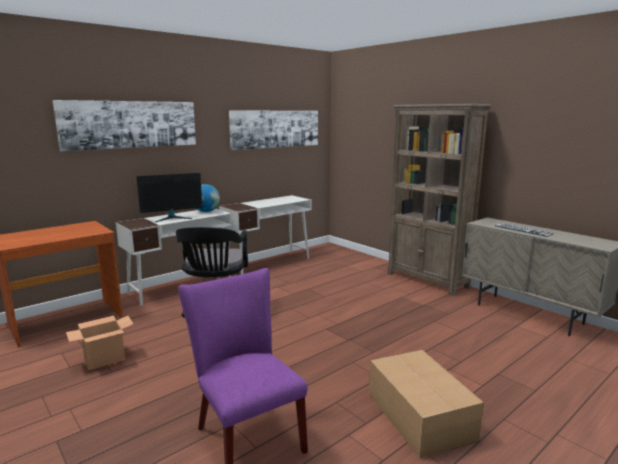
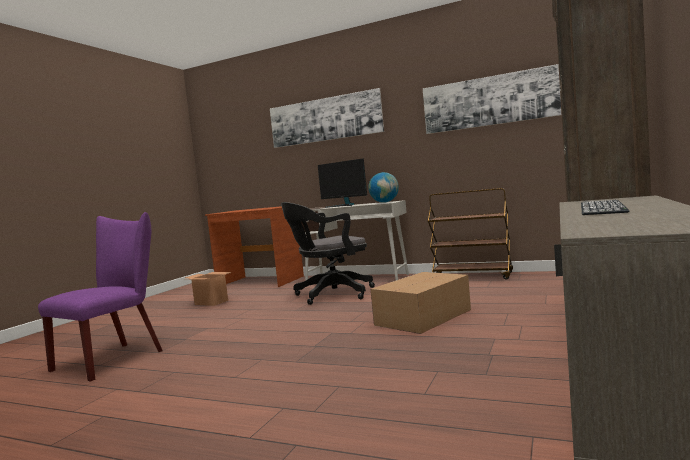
camera: 65 degrees right, 10 degrees down
(268, 263) = (472, 276): white desk -> brown cart
(419, 414) = (158, 411): cardboard box -> cardboard box (424, 317)

